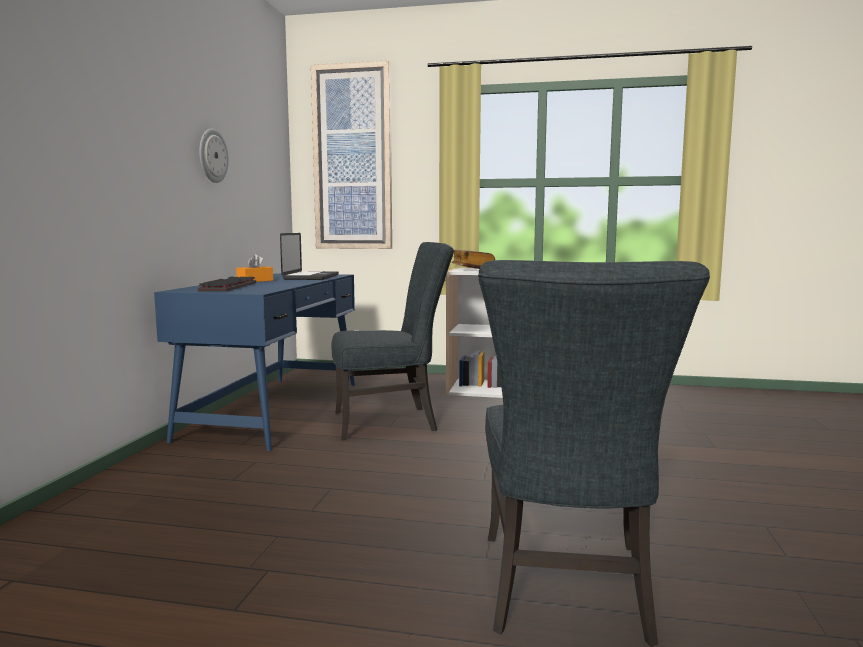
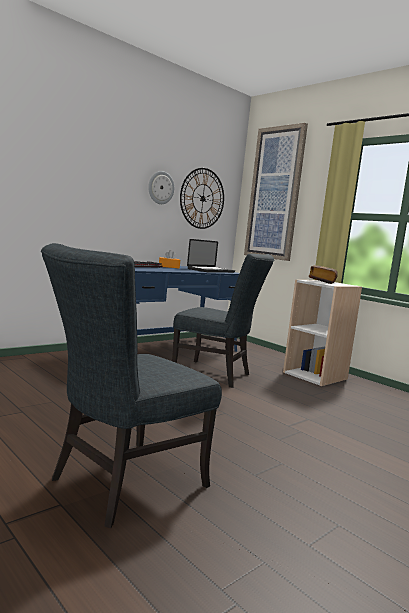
camera: 35 degrees right, 0 degrees up
(257, 170) = (202, 198): none -> wall clock

